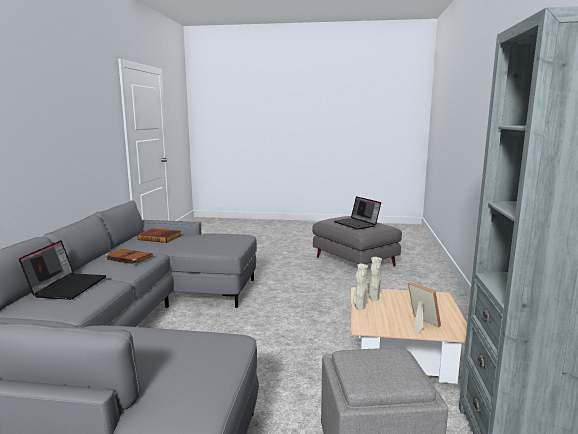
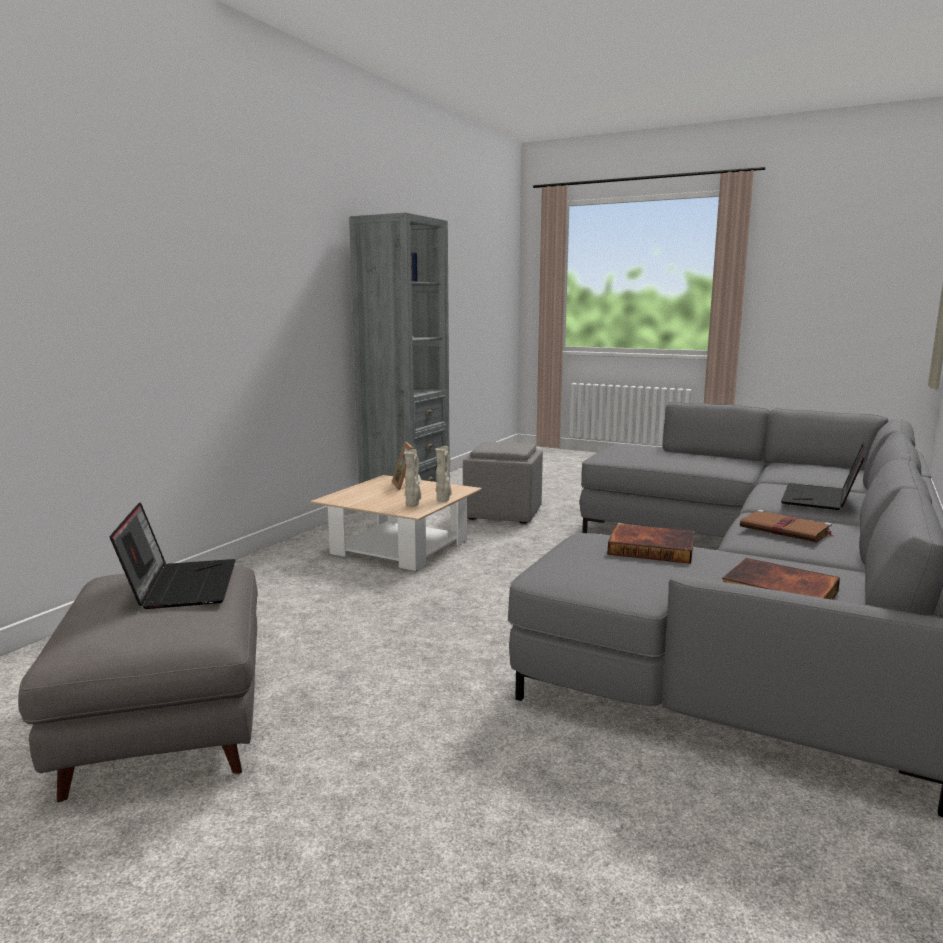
camera: 160 degrees left, 0 degrees up
(201, 247) = (652, 548): none -> book

